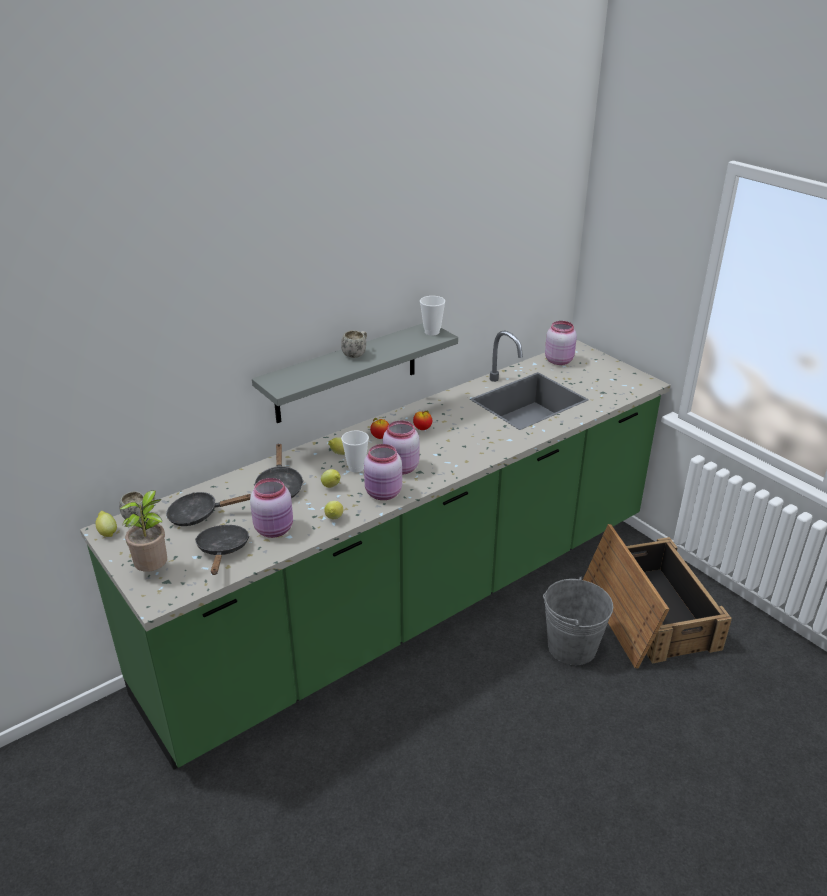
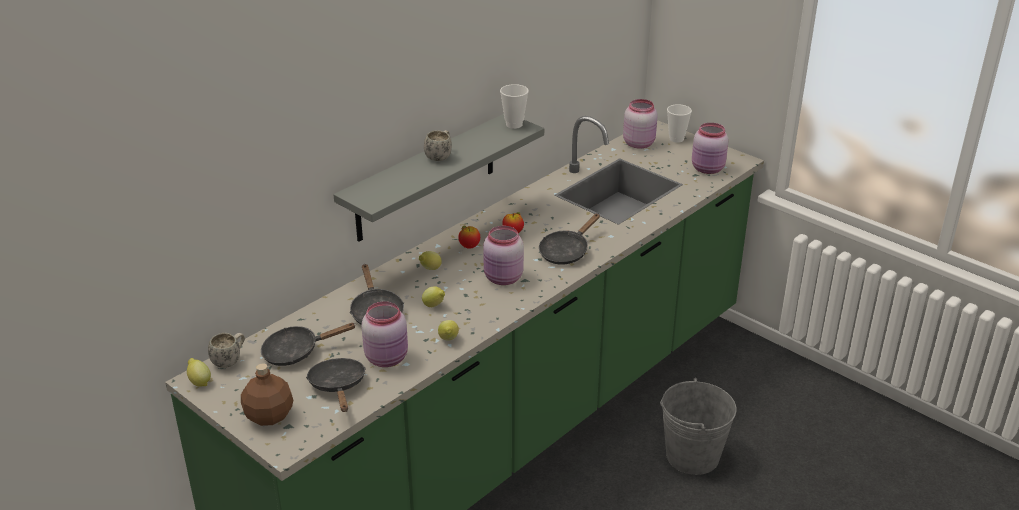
camera: 10 degrees left, 0 degrees up
(155, 570) = (270, 416): potted plant -> brown bottle
(356, 468) = (454, 283): cup -> cup (676, 139)
(384, 493) = (493, 307): pink jar -> pink jar (708, 169)
(465, 450) = (566, 251): none -> black frying pan
(647, 613) = (764, 411): crate -> none

